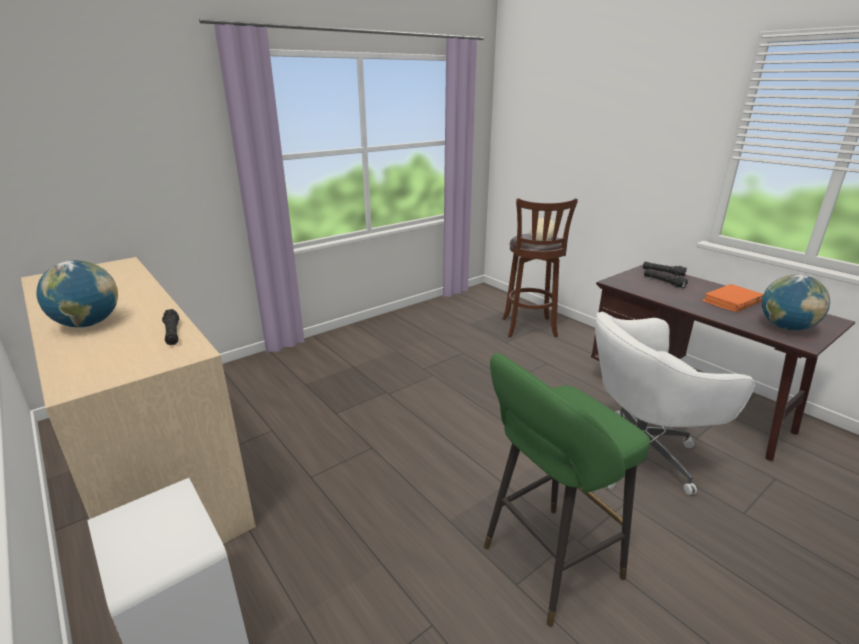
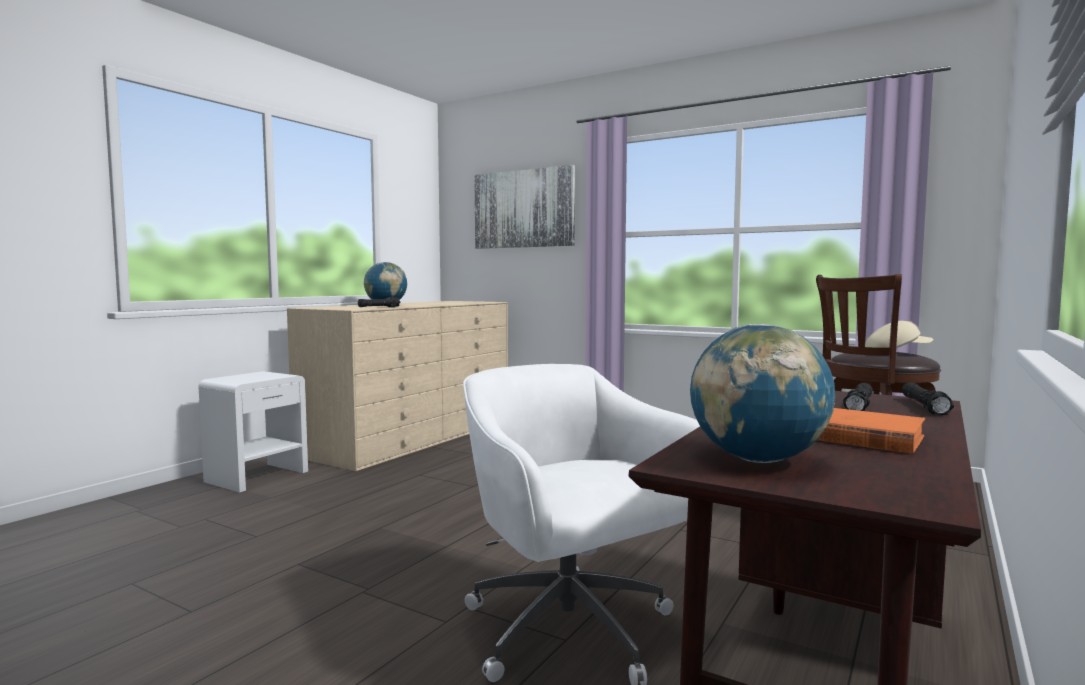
camera: 70 degrees right, 20 degrees down
(120, 131) = (523, 209): none -> picture
(545, 565) = (324, 575): green stool -> none

